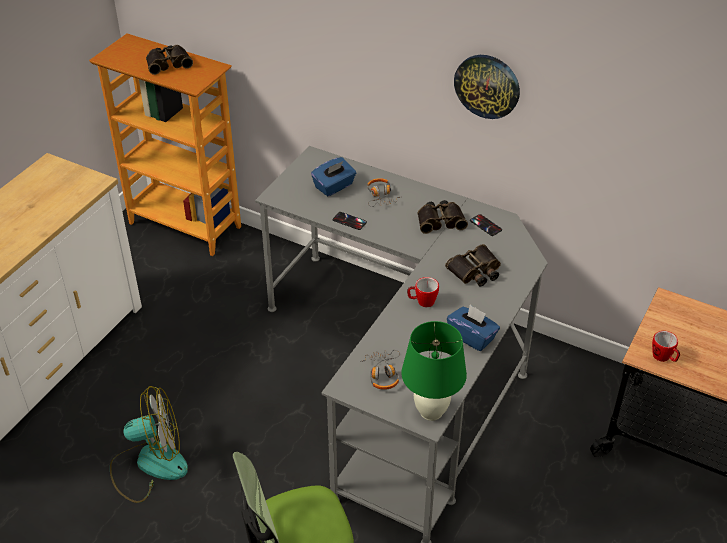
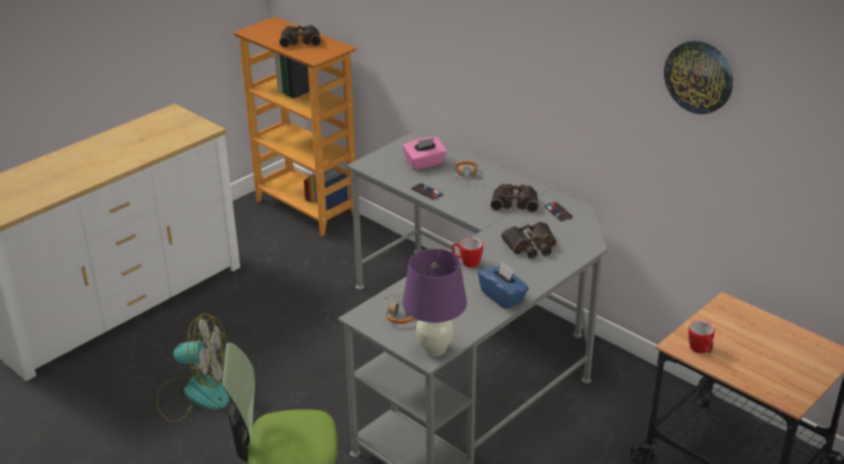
camera: 15 degrees right, 10 degrees down
(334, 186) = (425, 164): blue tissue box -> pink tissue box
(431, 412) = (434, 349): green table lamp -> purple table lamp
(487, 86) = (568, 69): wall clock -> wall clock (699, 76)

